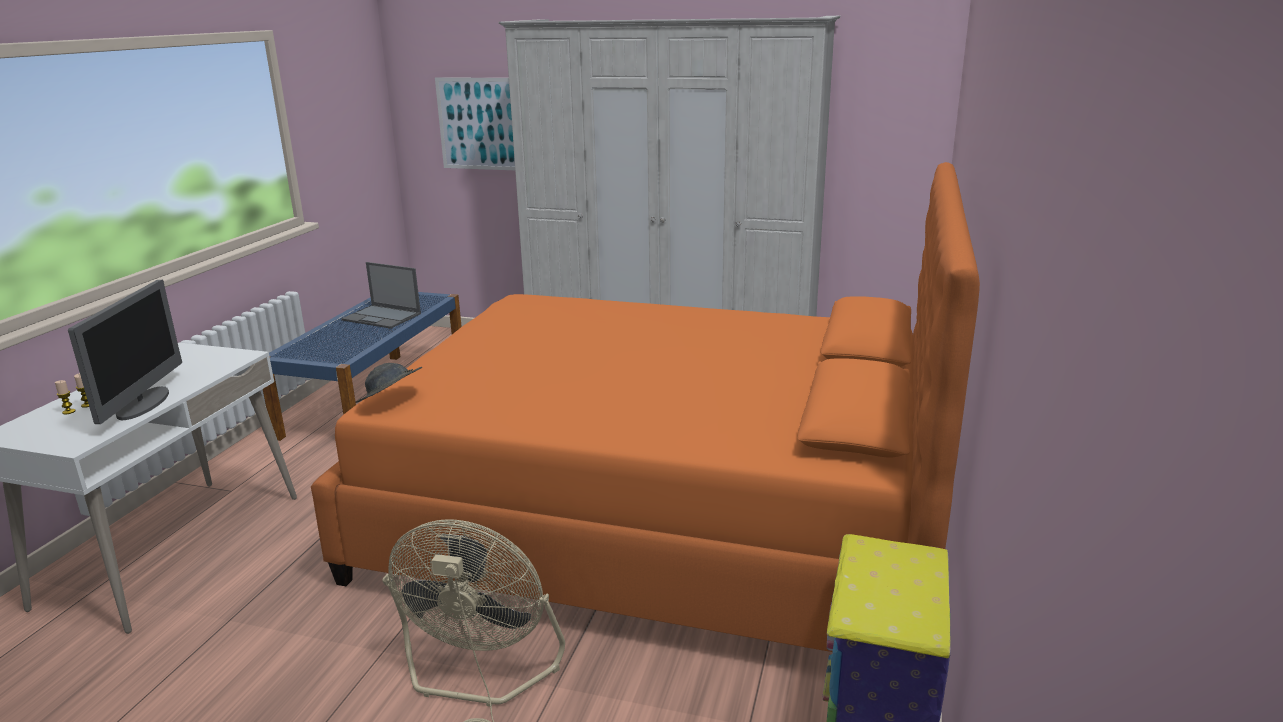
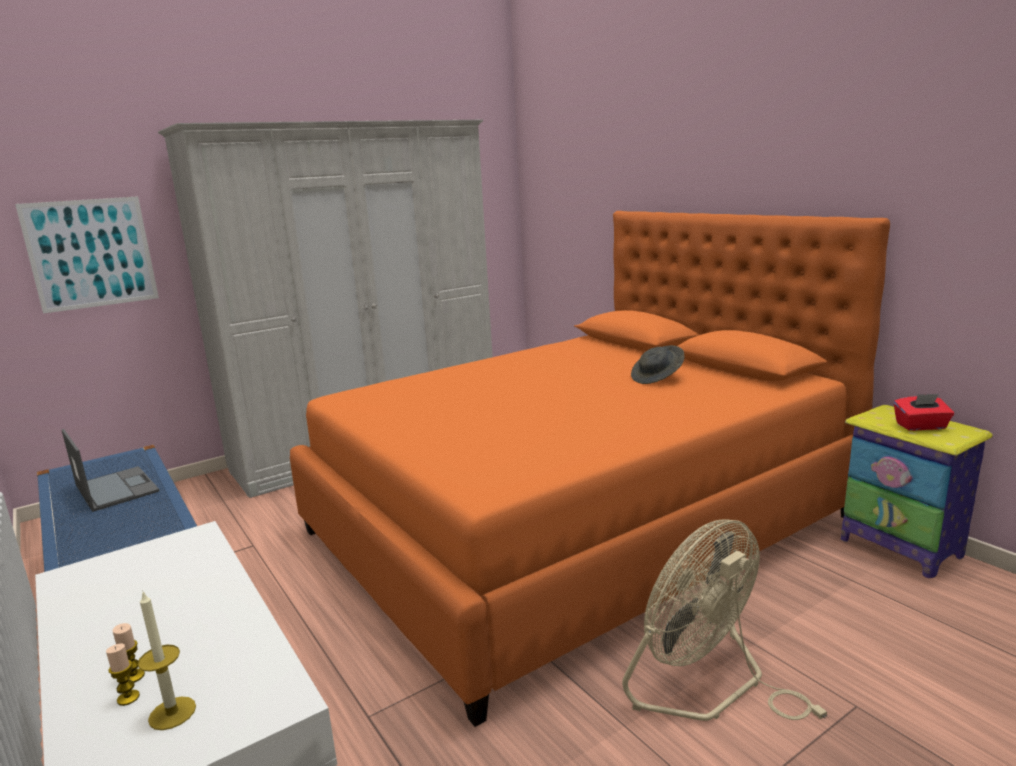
camera: 50 degrees left, 5 degrees down
(58, 426) = (172, 713): none -> candle
(143, 403) = (223, 625): monitor -> none
(382, 317) = (116, 488): laptop -> laptop turned 105 degrees counterclockwise
(391, 401) = (485, 482): grey hat -> grey hat (657, 378)
(884, 589) = (921, 426): none -> red tissue box

